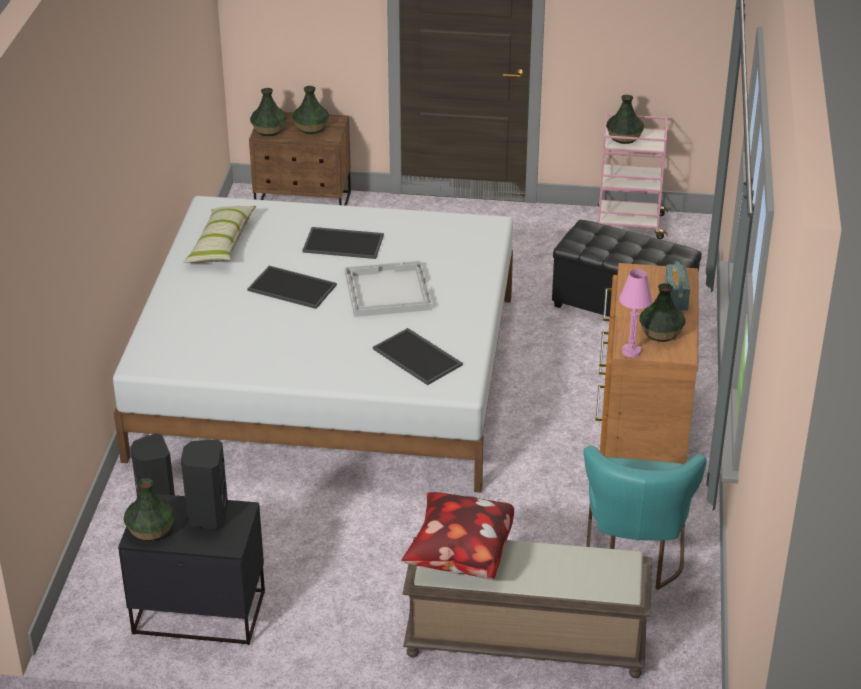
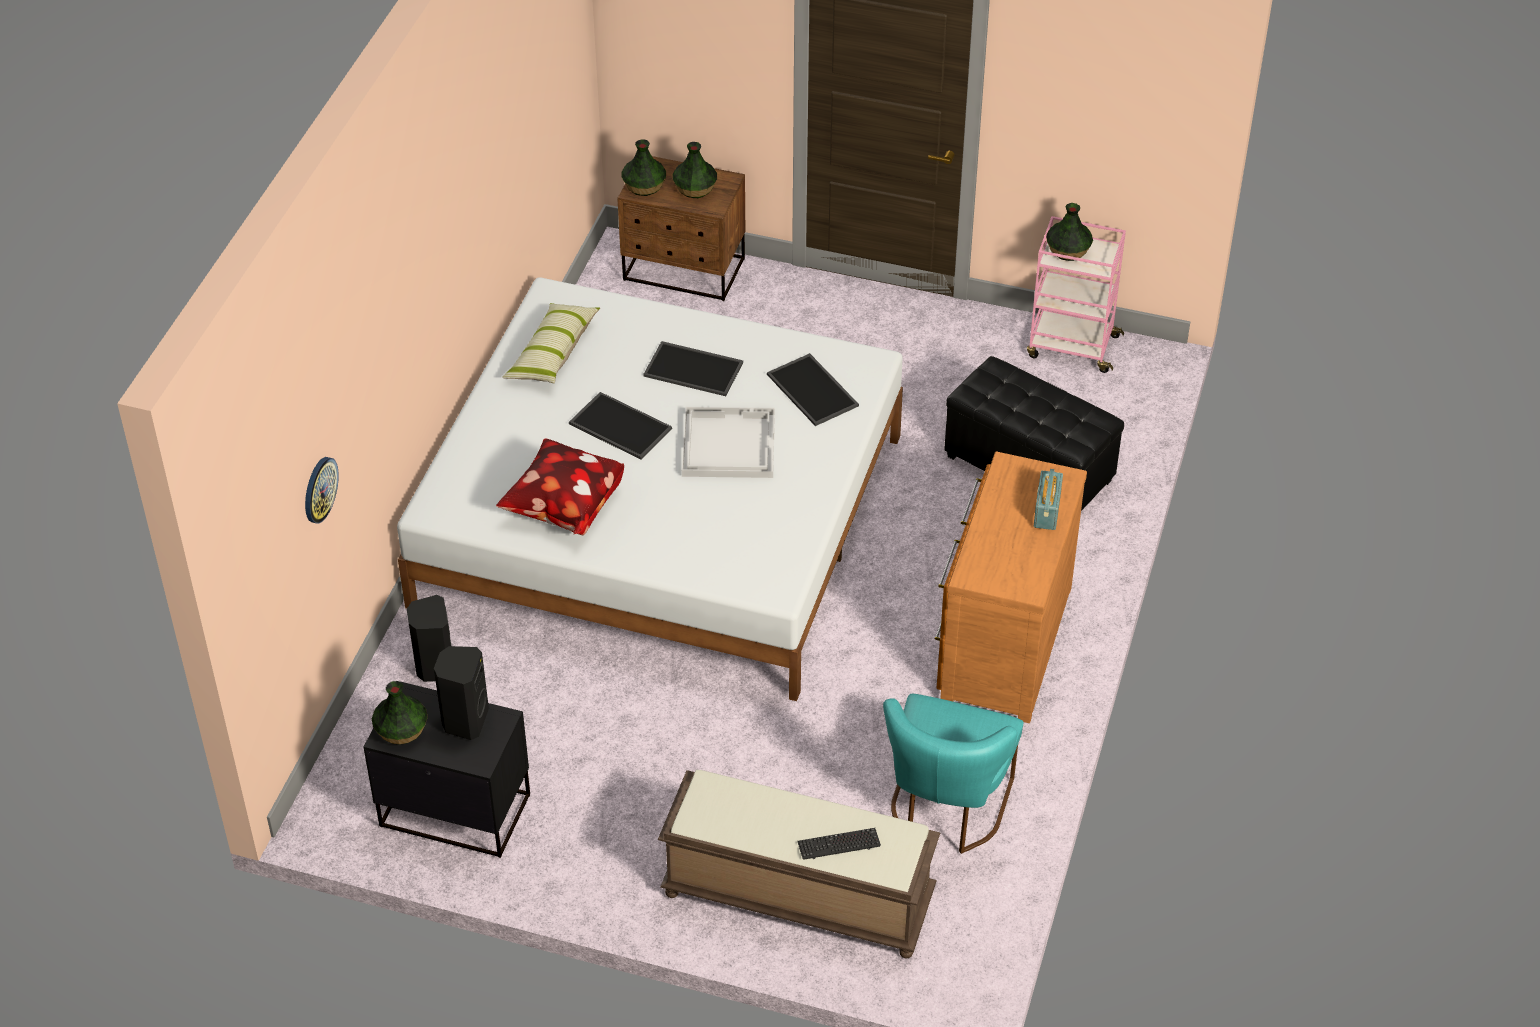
camera: 10 degrees right, 10 degrees up
(55, 318) = (319, 489): none -> wall clock
(419, 357) = (741, 541): tray -> tray (814, 390)
(458, 557) = (726, 805): pillow -> pillow (562, 507)
(568, 575) = (839, 845): none -> keyboard
(631, 351) = (972, 579): pink table lamp -> none
(660, 332) = (1014, 557): vase -> none

